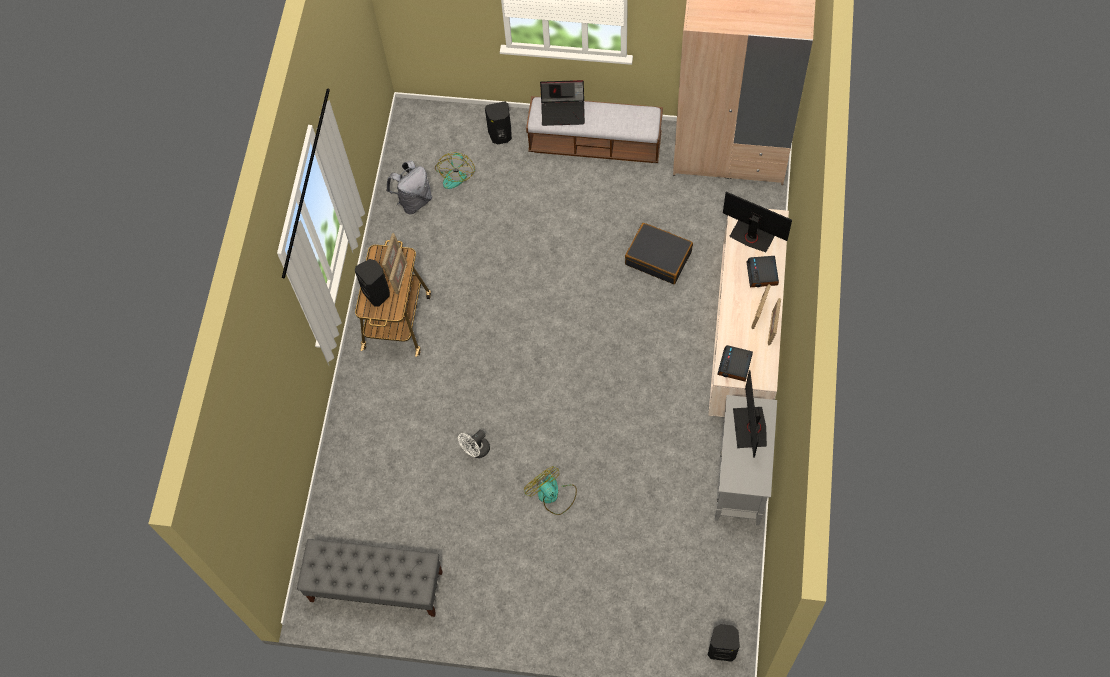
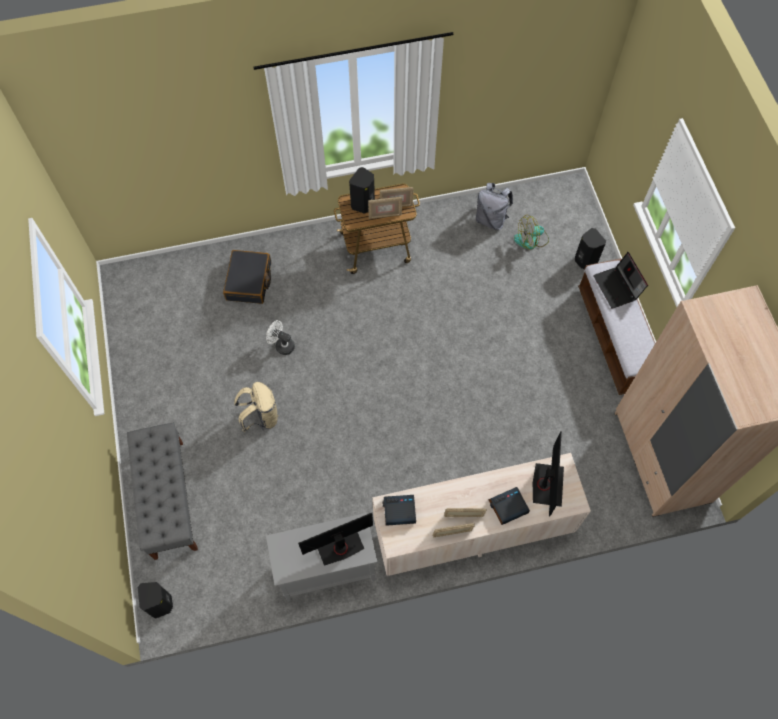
camera: 65 degrees right, 0 degrees up
(376, 586) = (145, 315): grey bench -> grey bench (168, 498)
(552, 495) = (261, 417): fan -> beige backpack
(658, 258) = (522, 428): black suitcase -> black suitcase (249, 281)

